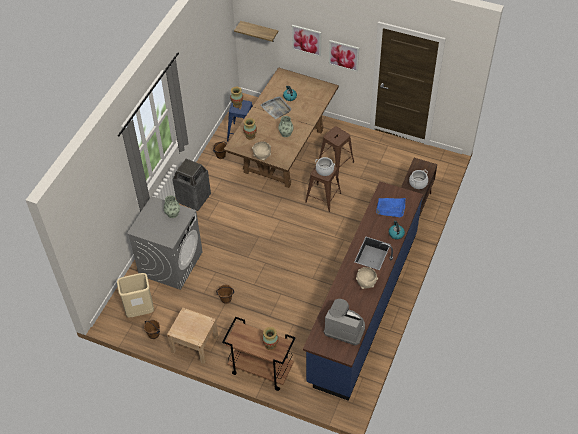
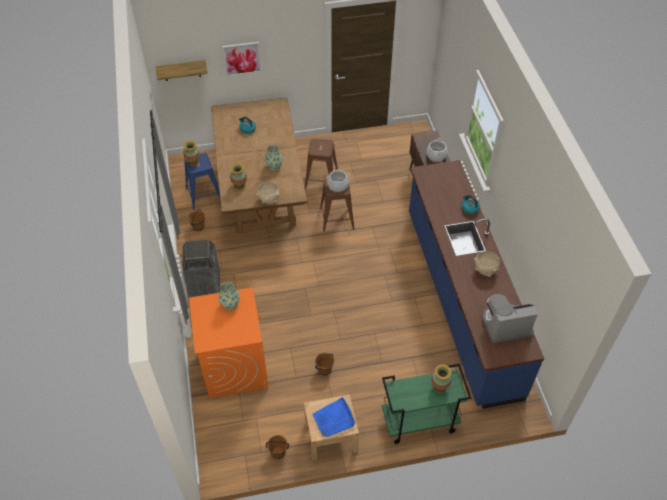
camera: 35 degrees left, 0 degrees up
(140, 311) = (242, 436): beige trash can -> none
(171, 263) = (235, 365): grey washing machine -> orange washing machine
(260, 370) = (419, 422): brown cart -> green cart
(276, 108) = (243, 146): grey tray -> none
(344, 55) = (288, 59): picture -> none
(391, 208) = (443, 187): blue tray -> blue tray (334, 419)

